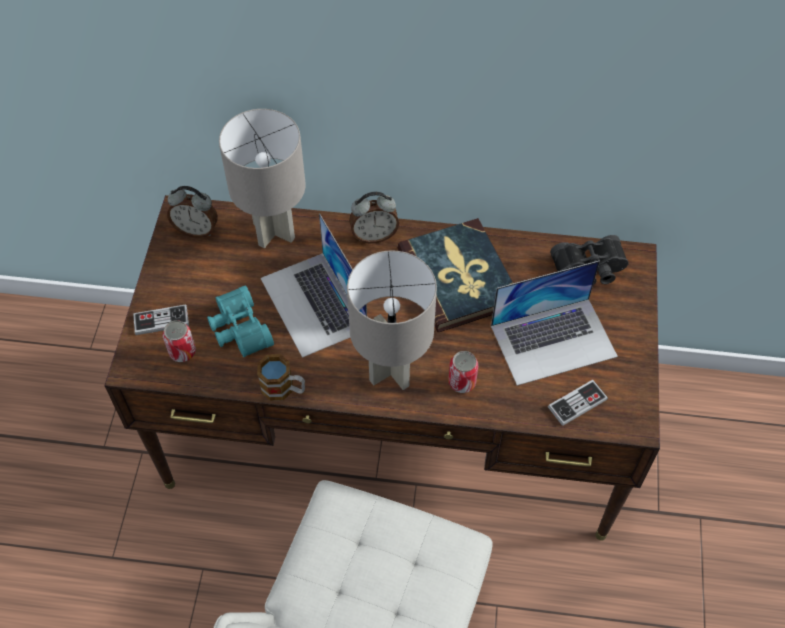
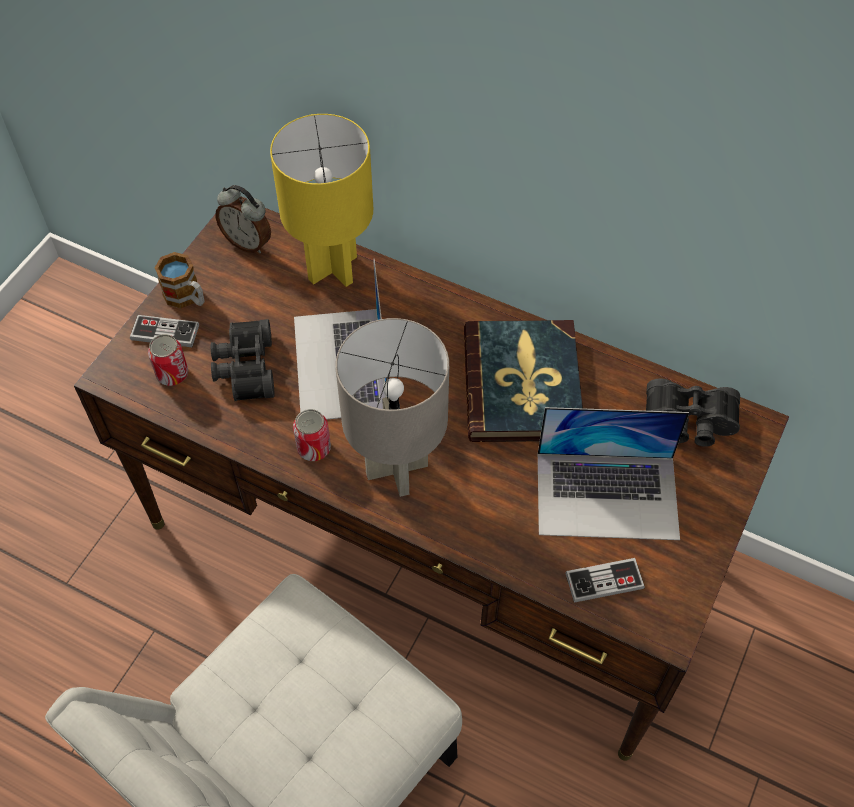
camera: 20 degrees right, 0 degrees up
(238, 330) = (243, 368): turquoise binoculars -> black binoculars
(273, 231) = (331, 268): grey table lamp -> yellow table lamp
(284, 389) = (264, 451): mug -> mug (187, 297)
(374, 235) = (445, 306): alarm clock -> none
(462, 382) = (474, 509): can -> can (314, 448)

